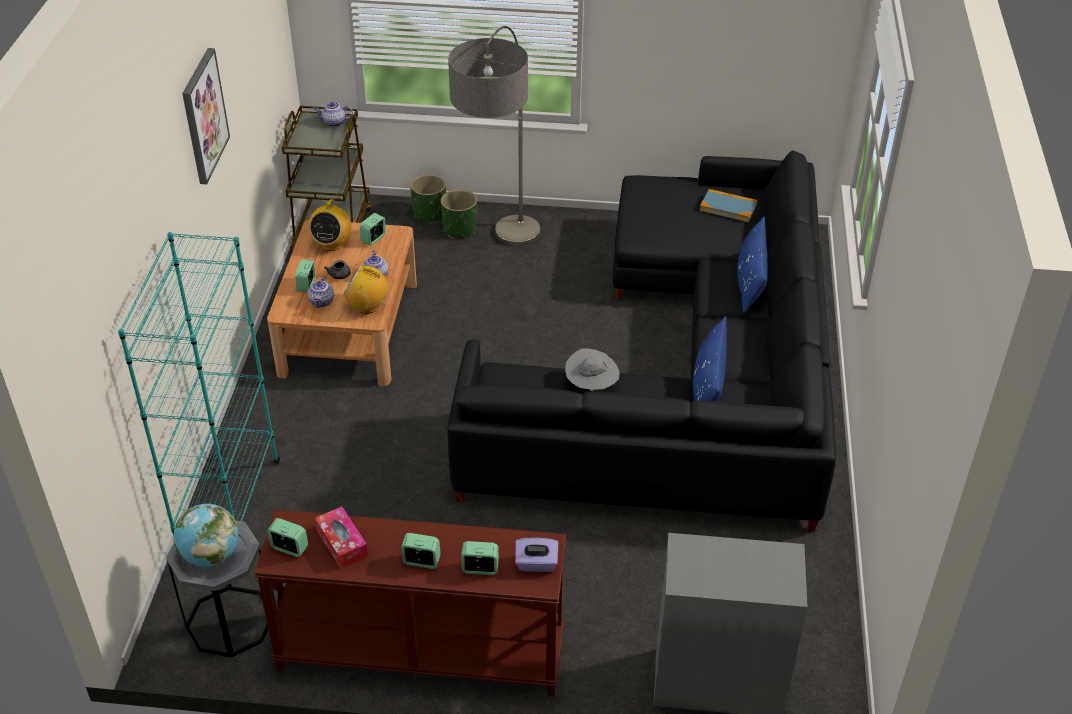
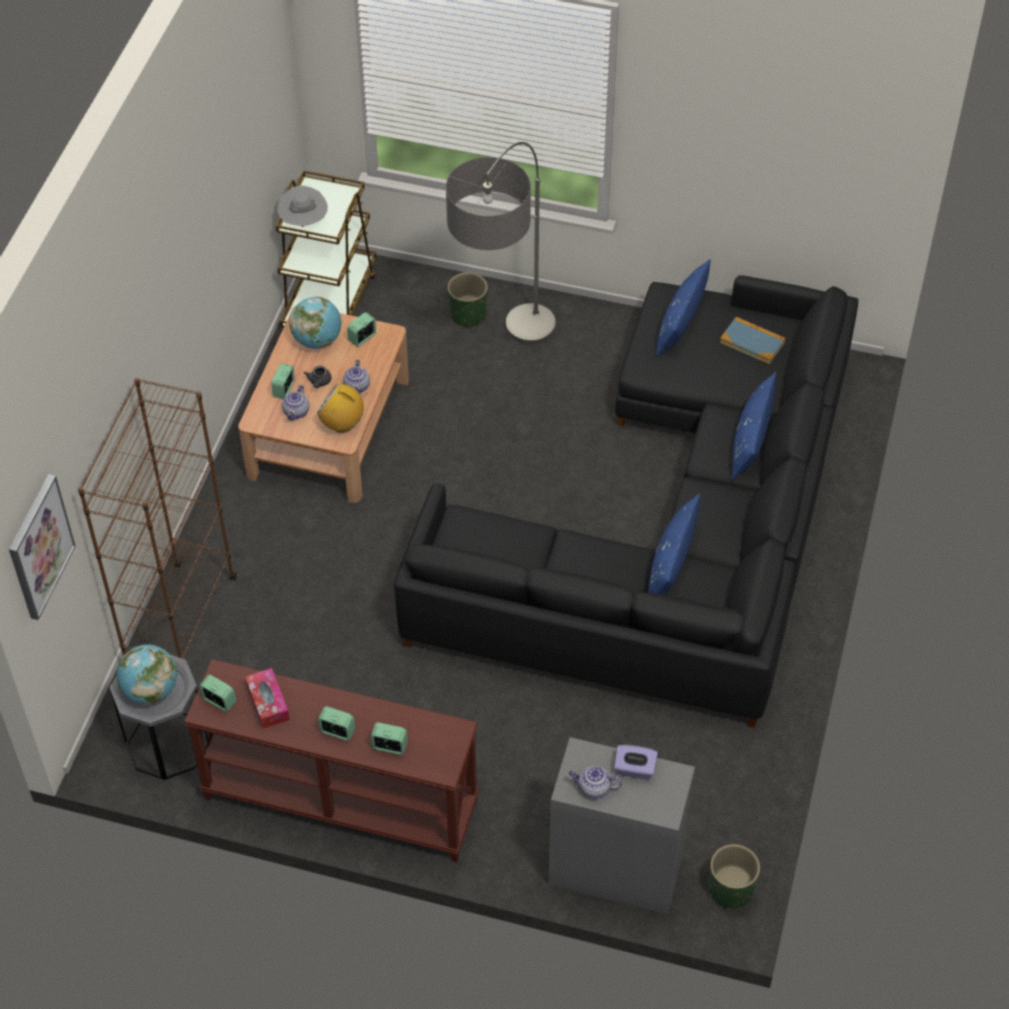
camera: 10 degrees right, 10 degrees up
(203, 116) = (184, 240): picture -> picture (39, 546)
(230, 509) = (181, 624): turquoise bookcase -> brown bookcase
(332, 244) = (317, 340): radio -> globe
(334, 122) = (337, 195): teapot -> teapot (593, 788)
(429, 214) = (438, 290): green planter -> green planter (730, 889)
(536, 564) = (442, 749): purple tissue box -> purple tissue box (634, 769)
(591, 387) = (552, 549): grey hat -> grey hat (304, 223)
(659, 201) = (680, 323): none -> blue pillow

